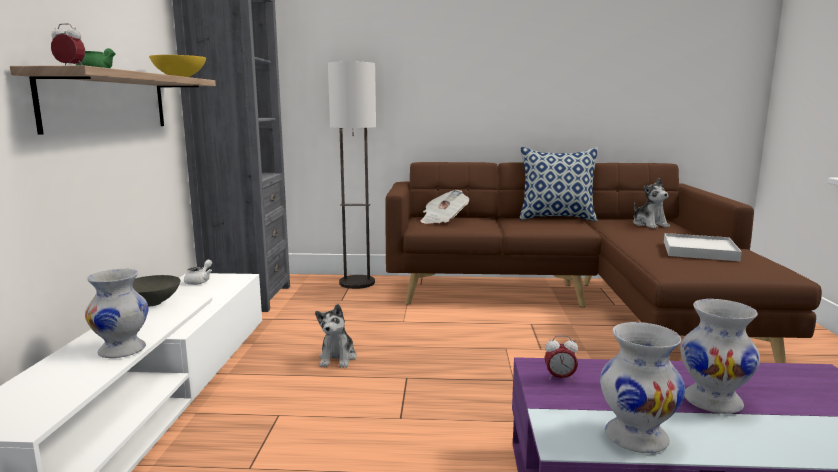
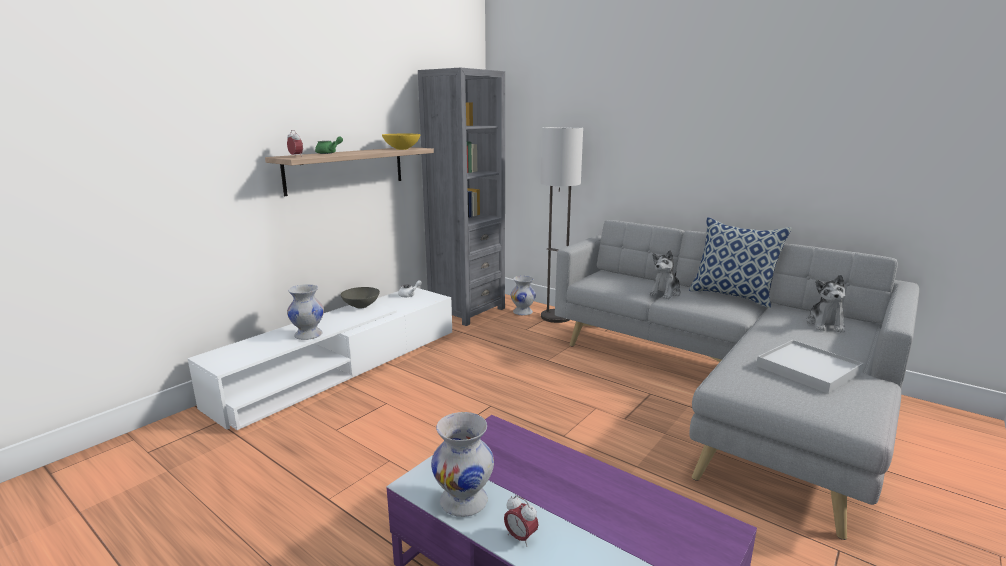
camera: 35 degrees right, 5 degrees up
(338, 358) = (465, 376): plush toy -> plush toy (665, 293)
(443, 220) = (616, 278): newspaper -> none
(559, 378) = (492, 441): alarm clock -> alarm clock (520, 537)
(582, 307) = (726, 392): brown sofa -> grey sofa
(711, 401) = (567, 505): white vase -> white vase (522, 312)

